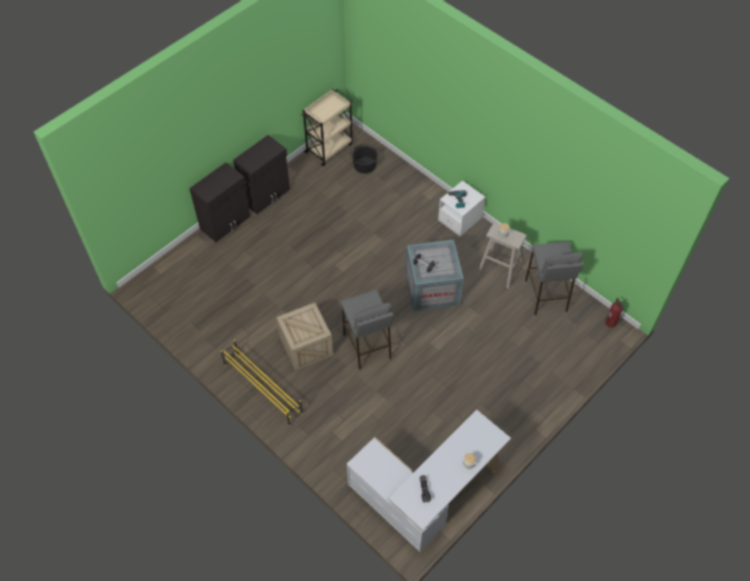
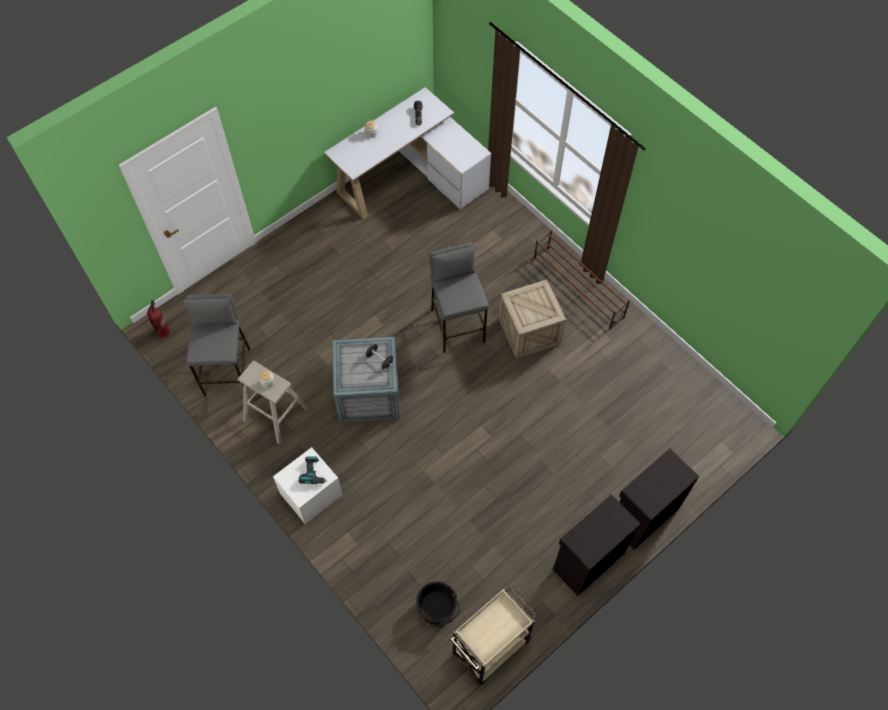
camera: 175 degrees left, 5 degrees up
(263, 388) = (578, 288): yellow shoe rack -> brown shoe rack

